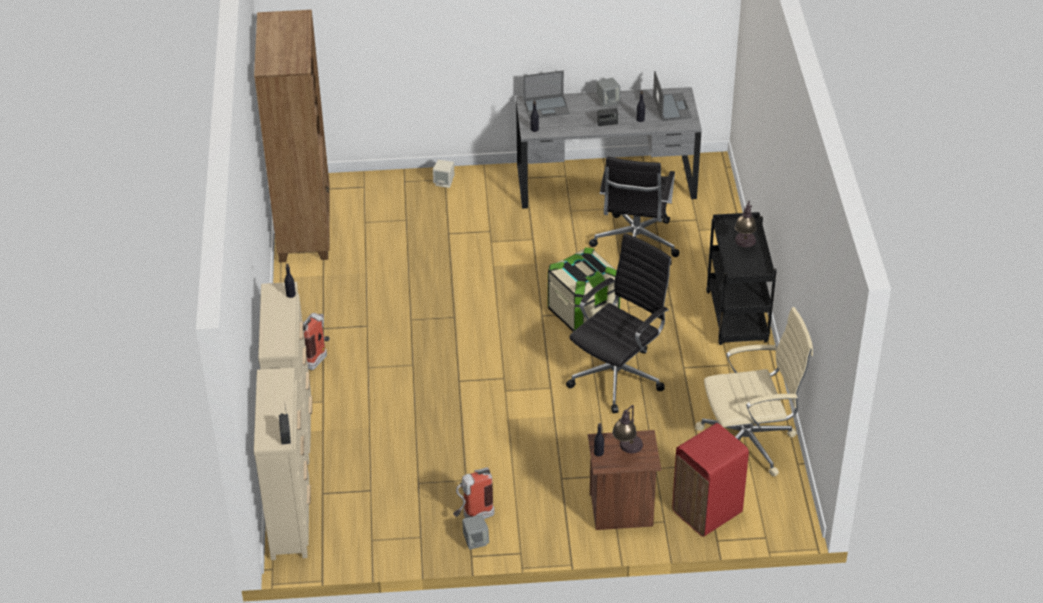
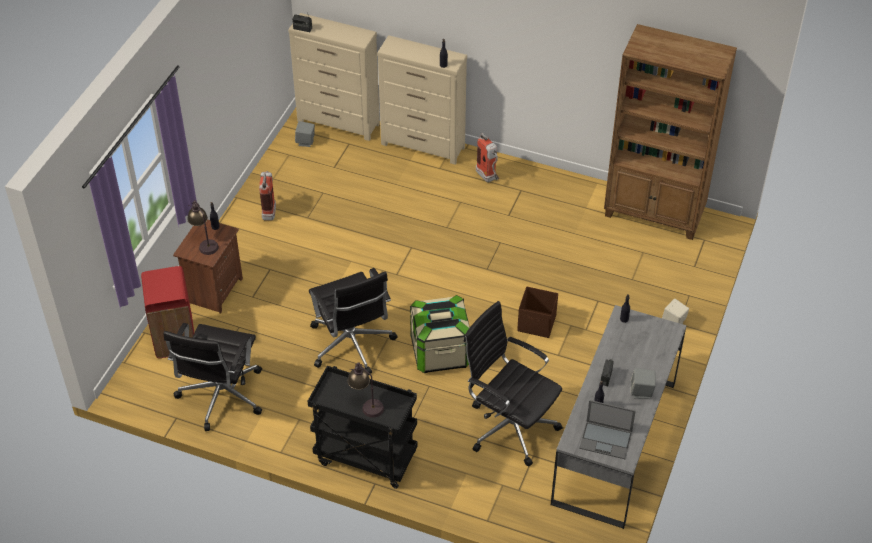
camera: 115 degrees right, 5 degrees up
(476, 541) = (247, 204): grey speaker -> grey speaker (305, 142)
(504, 262) = (537, 324): none -> brown storage box
(547, 107) = (656, 341): laptop -> none
(749, 442) = (220, 397): beige office chair -> black office chair

